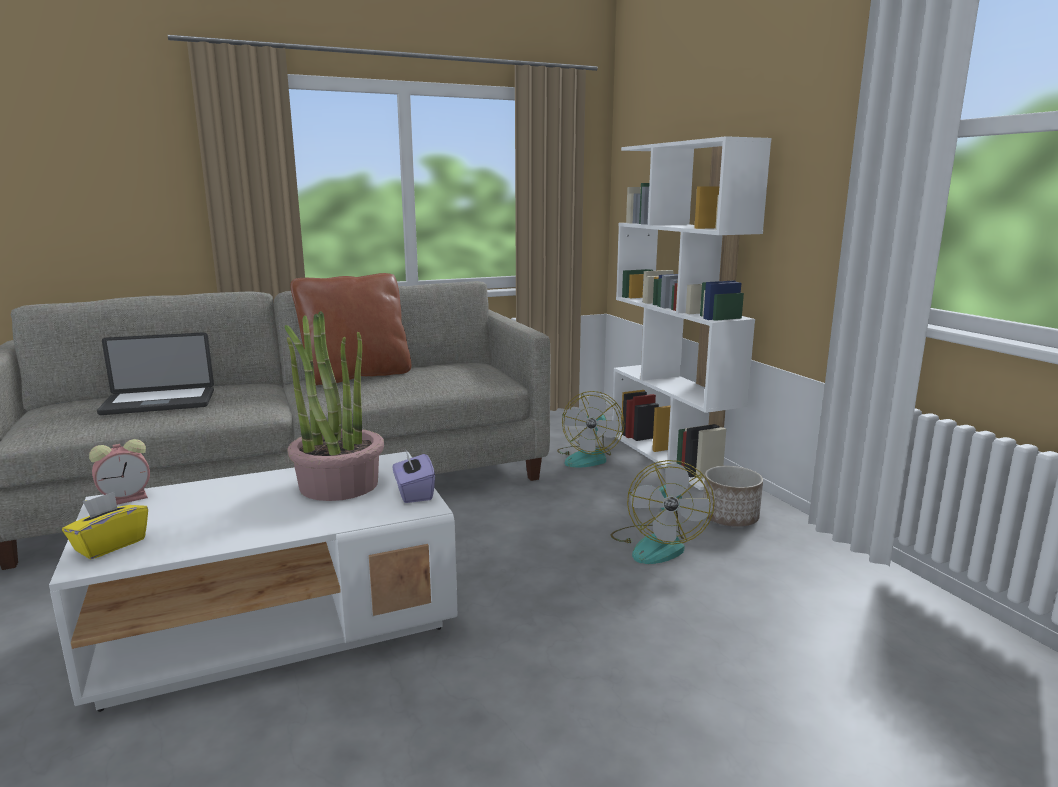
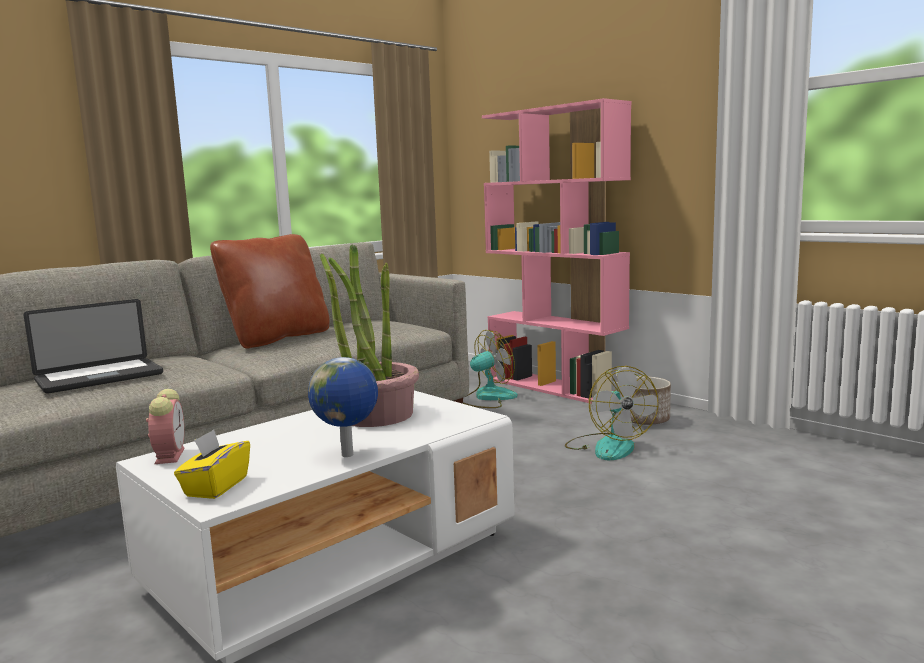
camera: 20 degrees left, 5 degrees down
(127, 498) = (169, 455): alarm clock -> alarm clock turned 45 degrees counterclockwise
(252, 532) = (348, 455): none -> globe
(414, 493) = (454, 410): purple tissue box -> none
(588, 457) = (487, 398): fan -> fan turned 120 degrees counterclockwise
(671, 456) = (556, 388): white bookcase -> pink bookcase

